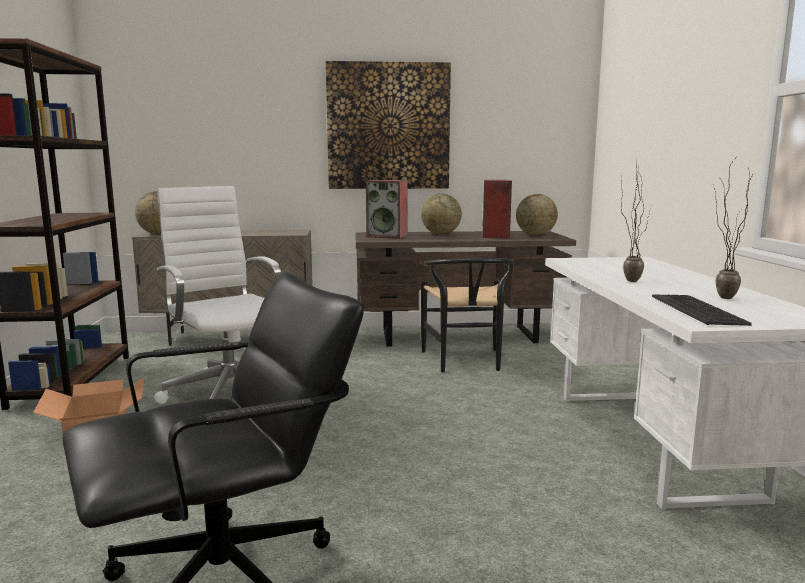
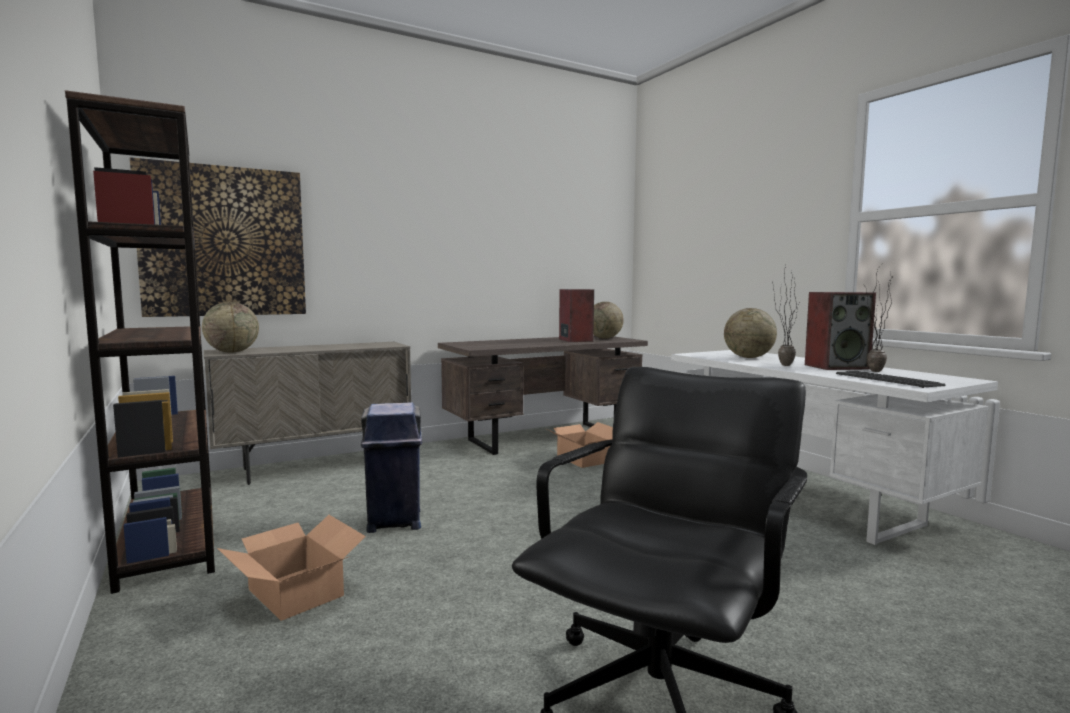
camera: 25 degrees left, 5 degrees down
(229, 392) = (394, 521): white office chair -> blue trash can
(387, 236) = (482, 344): speaker -> speaker (836, 366)
(388, 126) = (467, 237): picture -> picture (224, 241)
(441, 234) = (524, 341): globe -> globe (748, 357)
(465, 362) = (583, 459): black chair -> cardboard box

